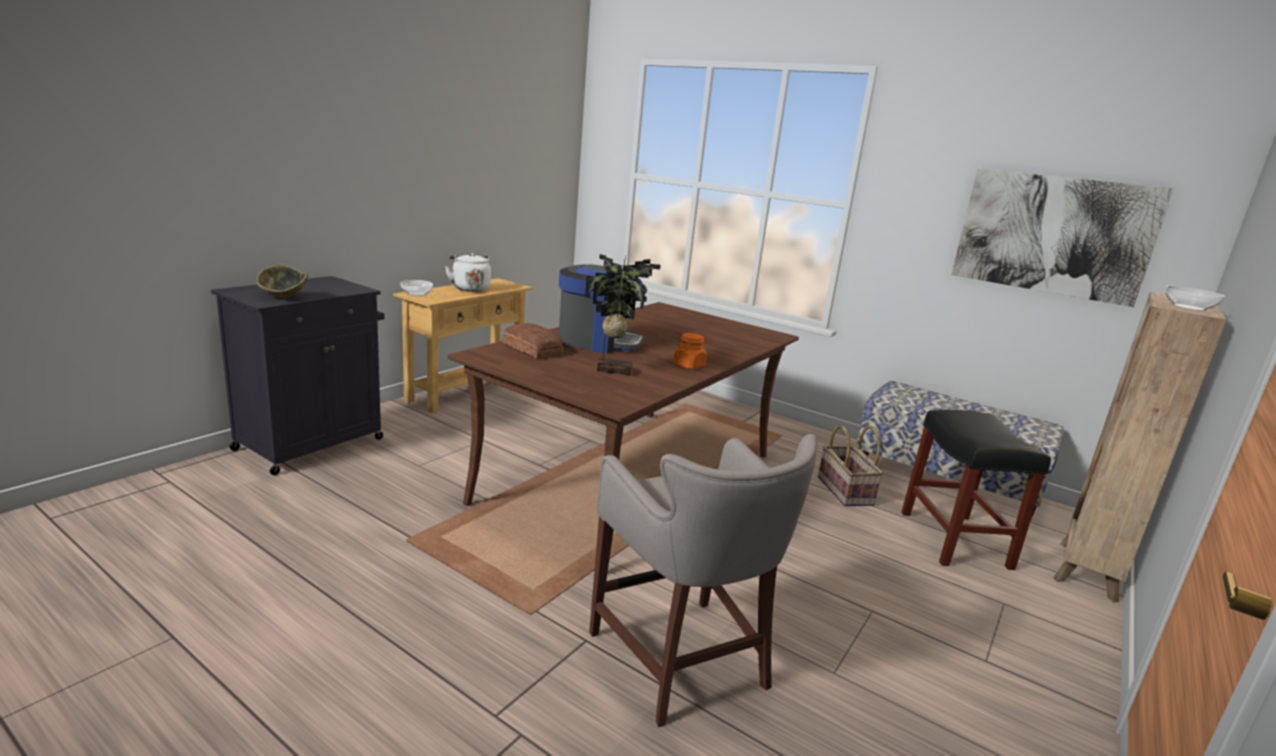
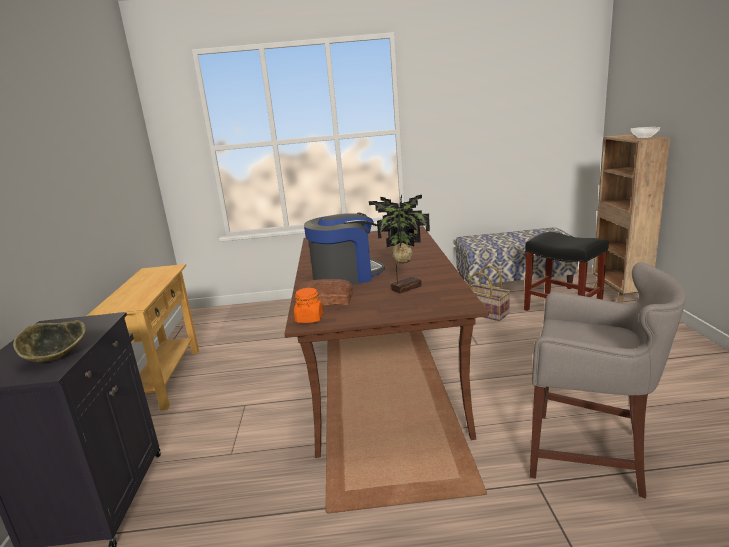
camera: 35 degrees left, 0 degrees up
(416, 294) = (110, 307): bowl -> none
(470, 288) = (142, 284): white kettle -> none
(689, 365) = (428, 265): orange jar -> orange jar (309, 319)
(1053, 235) = (524, 120): picture -> none

